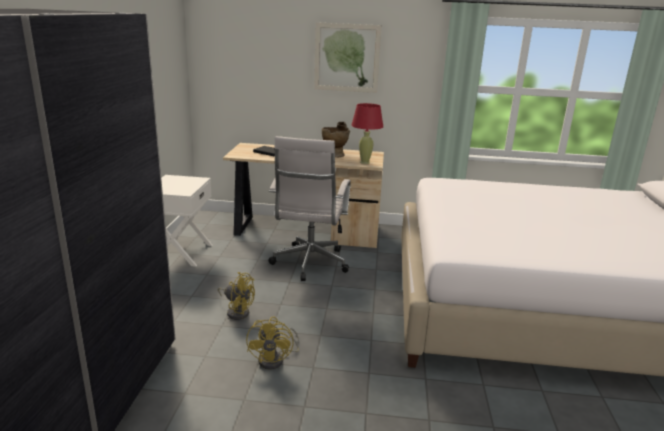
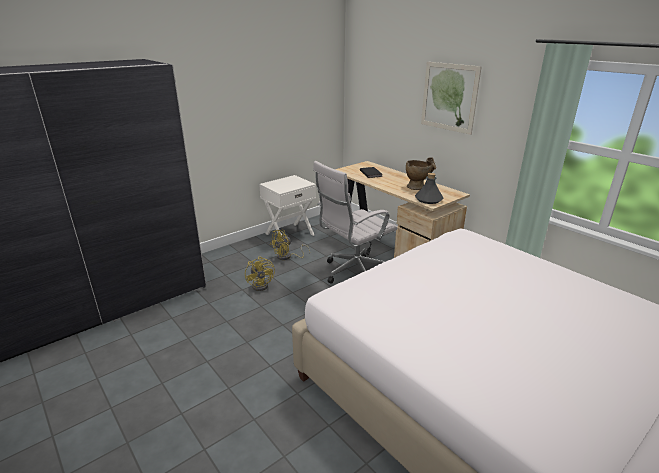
camera: 45 degrees right, 5 degrees up
(276, 360) = (236, 325): yellow fan -> yellow fan (287, 257)
(365, 162) = (428, 199): red table lamp -> grey bottle

